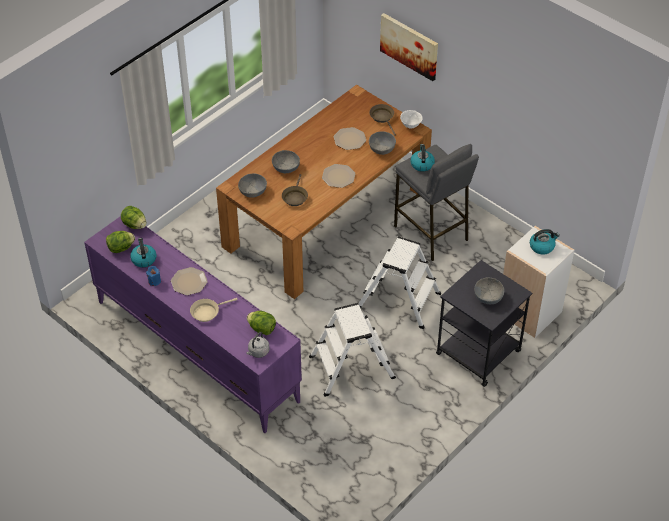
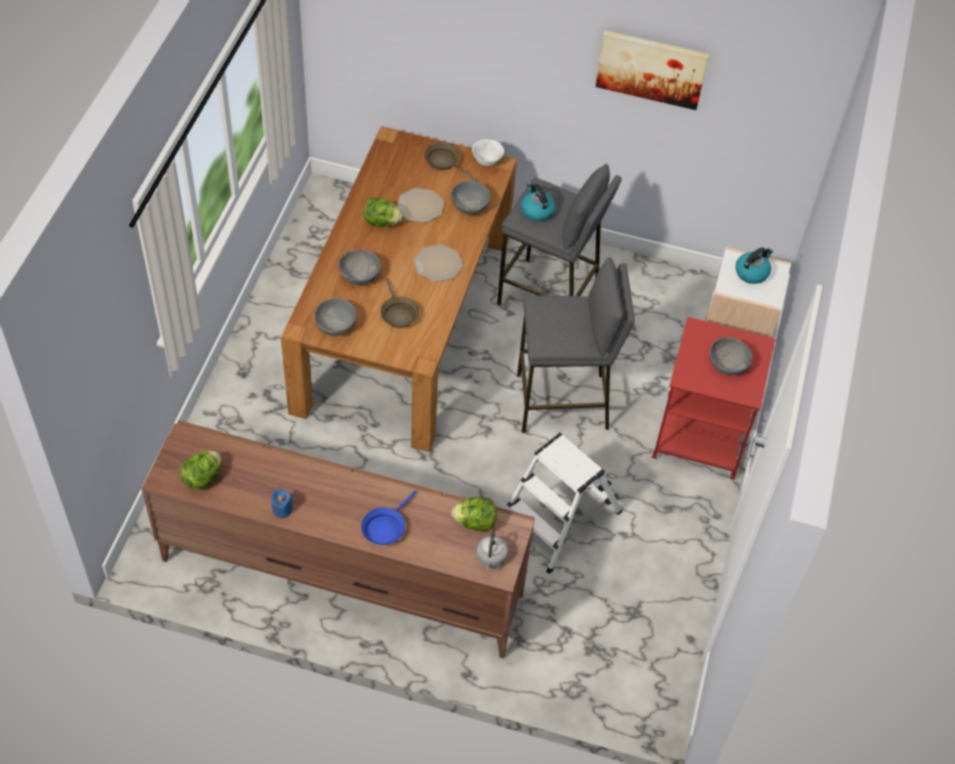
camera: 30 degrees left, 5 degrees up
(134, 225) = (201, 435): lettuce -> lettuce (381, 222)
(143, 259) = (246, 482): kettle -> none
(189, 281) = (332, 491): plate -> none
(195, 351) = (340, 578): purple cabinet -> brown cabinet
(207, 312) = (385, 527): beige frying pan -> blue frying pan
(399, 300) = (563, 402): white step ladder -> grey stool
(409, 46) = (463, 51): picture -> picture (651, 68)
(478, 353) = (700, 437): black cart -> red cart

